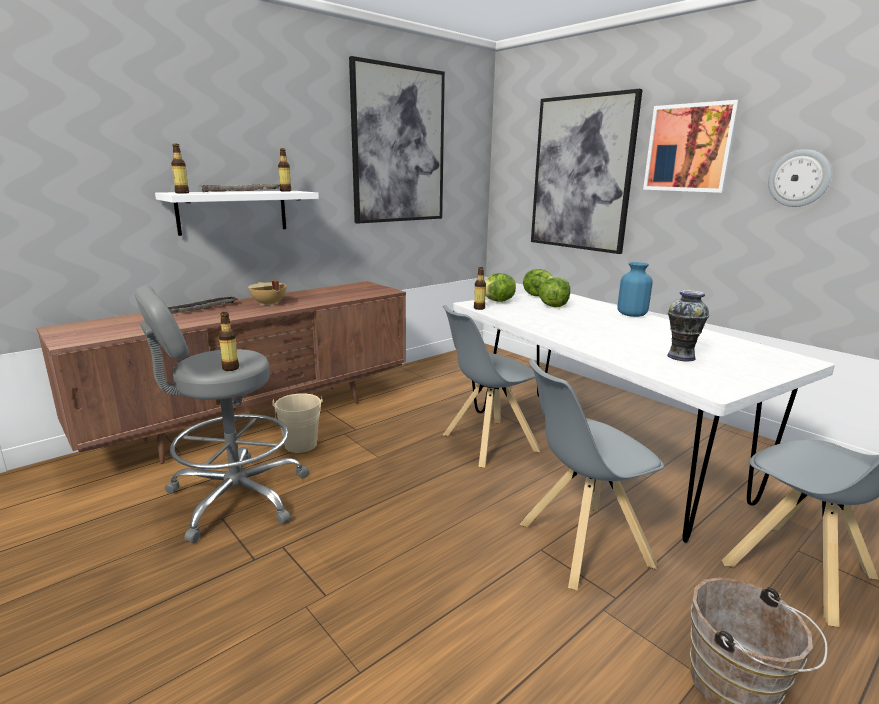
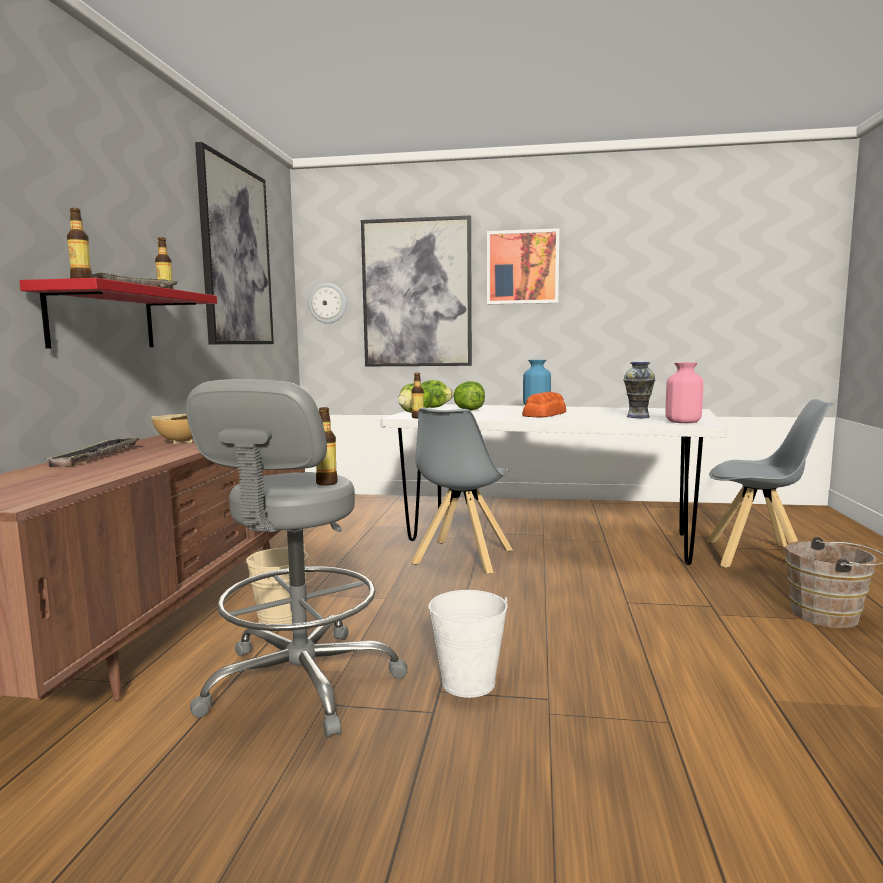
camera: 40 degrees left, 10 degrees down
(233, 212) = (102, 319): white shelf -> red shelf
(306, 550) = (468, 682): none -> white bucket
(580, 544) = (642, 589): grey chair -> none
(596, 329) = (545, 414): none -> bread
(699, 380) = (683, 422): none -> pink vase
(799, 178) = (613, 288): wall clock -> wall clock (327, 303)

